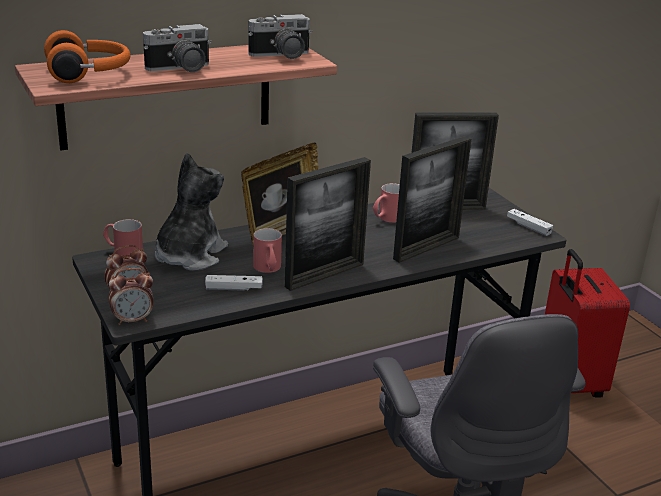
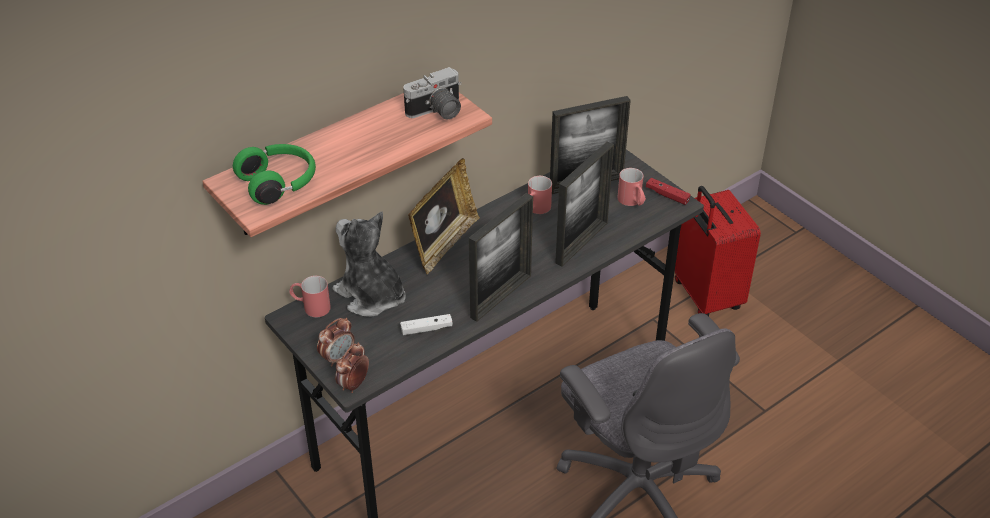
camera: 10 degrees left, 15 degrees up
(89, 74) = (279, 183): orange headphones -> green headphones
(132, 320) = (353, 384): alarm clock -> alarm clock turned 150 degrees clockwise
(181, 69) = (356, 157): camera -> none
(189, 255) = (371, 295): plush toy -> plush toy turned 60 degrees counterclockwise
(268, 270) = (449, 299): red mug -> red mug (632, 202)
(528, 227) = (667, 195): white game controller -> red game controller

